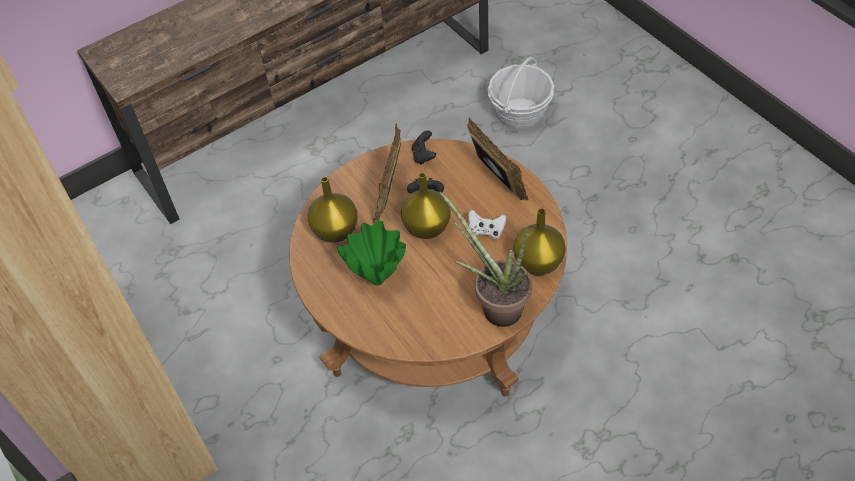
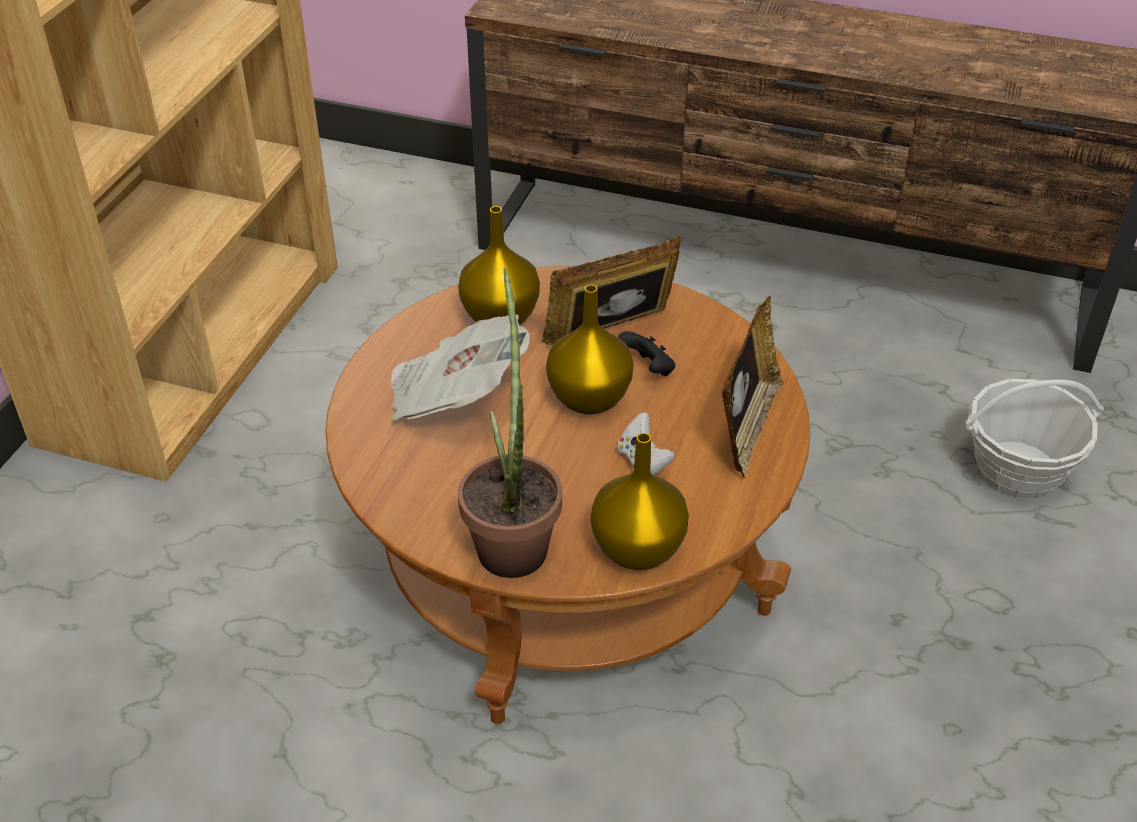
camera: 50 degrees right, 10 degrees down
(378, 279) = (455, 396): green vase -> newspaper
(424, 156) = (713, 333): black game controller -> none

